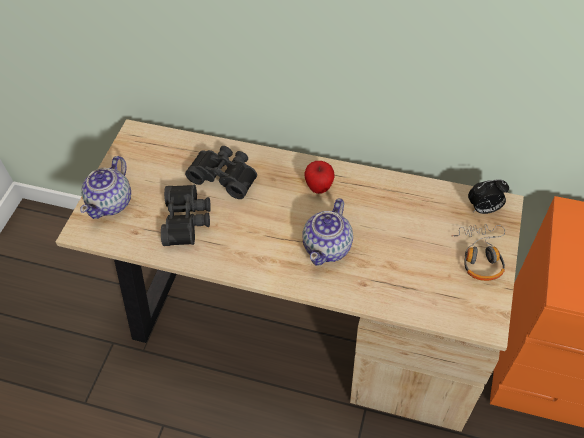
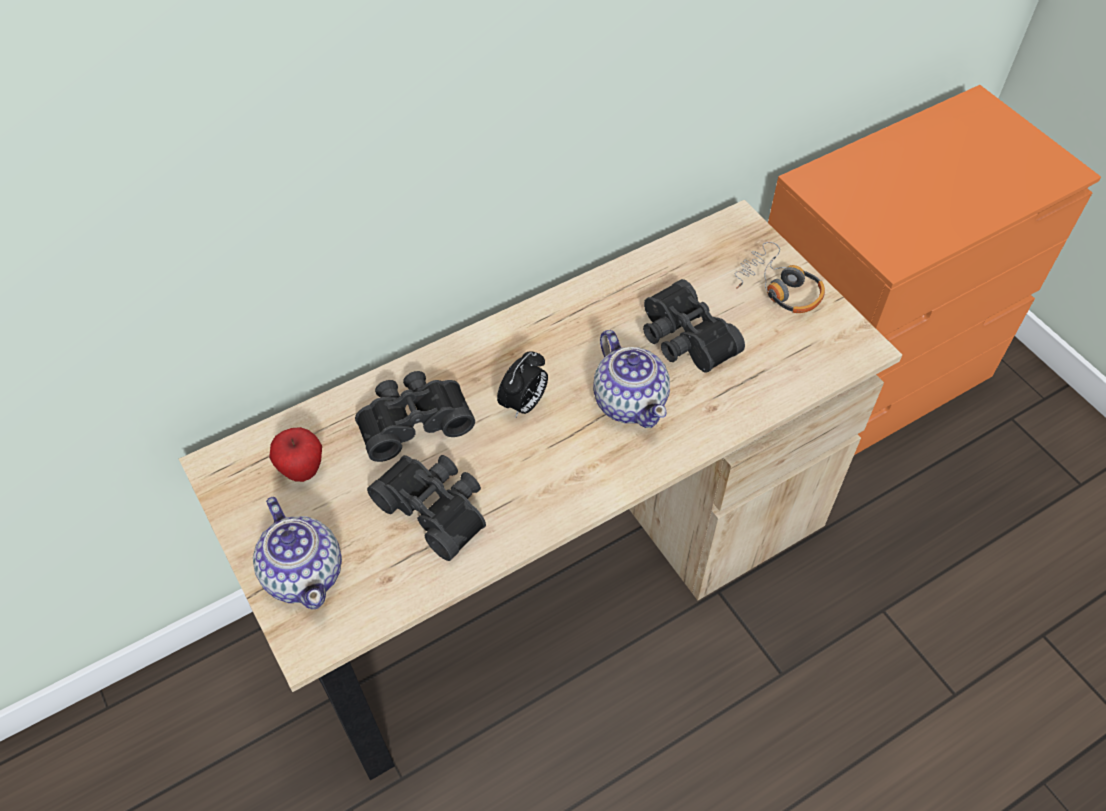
camera: 50 degrees left, 0 degrees up
(319, 188) = (540, 347): apple -> apple (302, 470)
(392, 240) = (683, 340): none -> black binoculars
(483, 209) = (726, 240): alarm clock -> alarm clock (524, 404)

